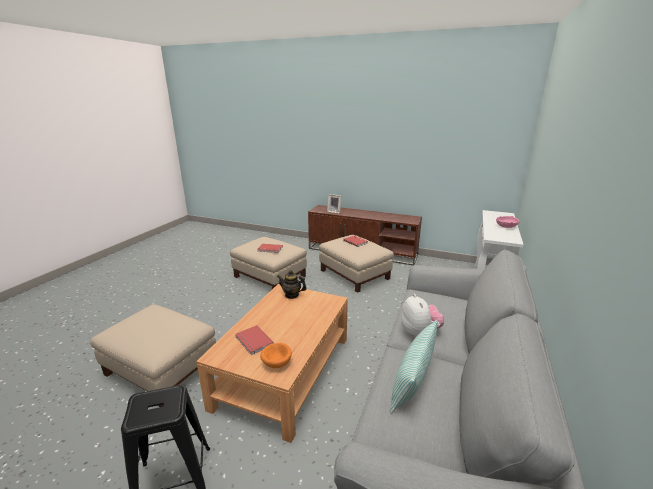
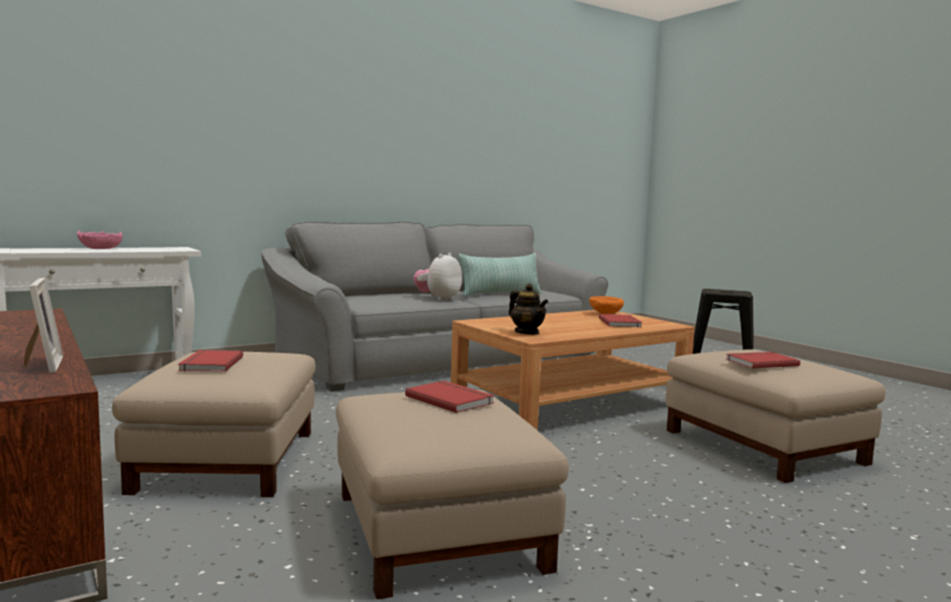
camera: 145 degrees left, 15 degrees down
(161, 318) = (760, 362): none -> red book

